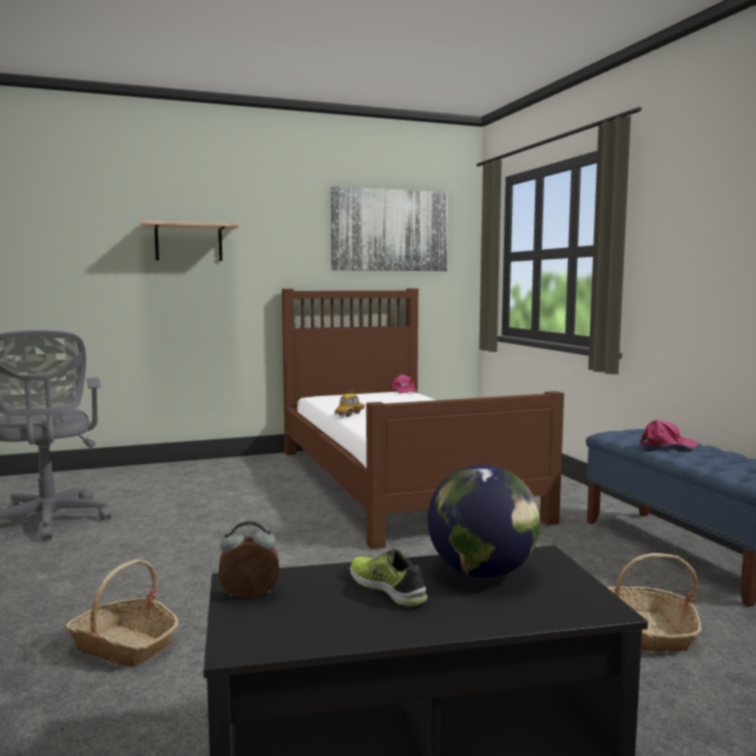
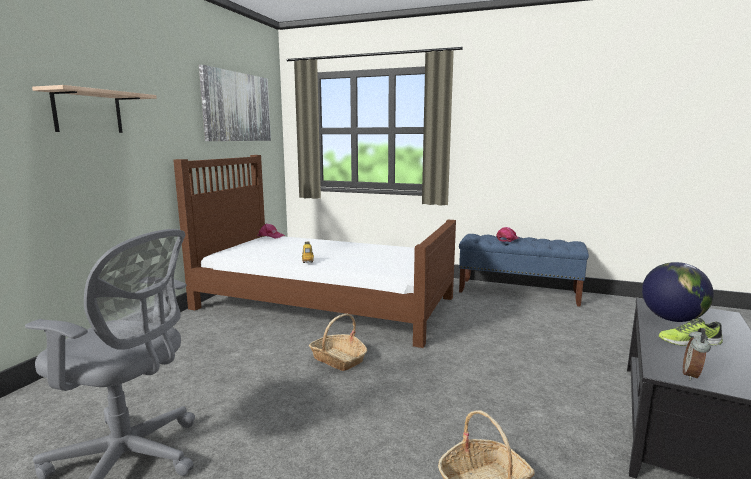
camera: 50 degrees left, 5 degrees up
(650, 631) = (589, 330): basket -> basket (338, 359)

